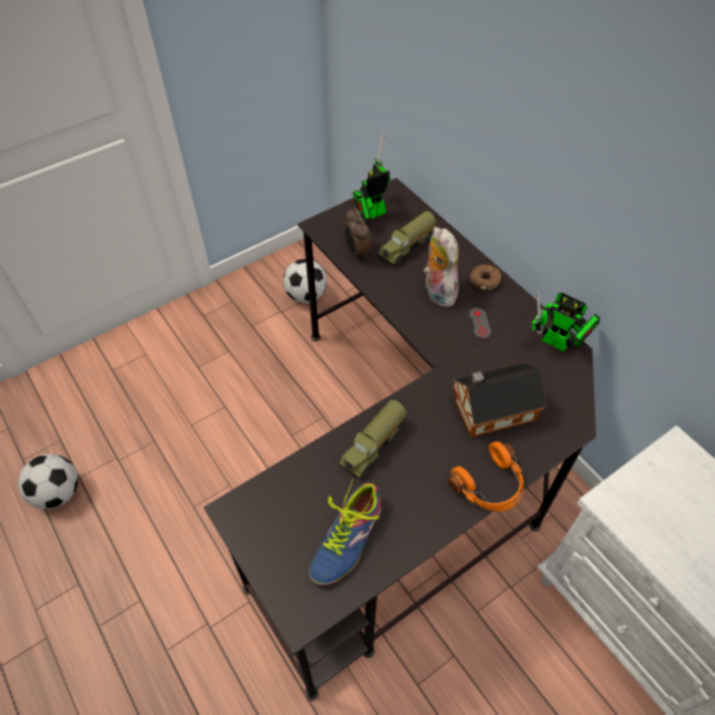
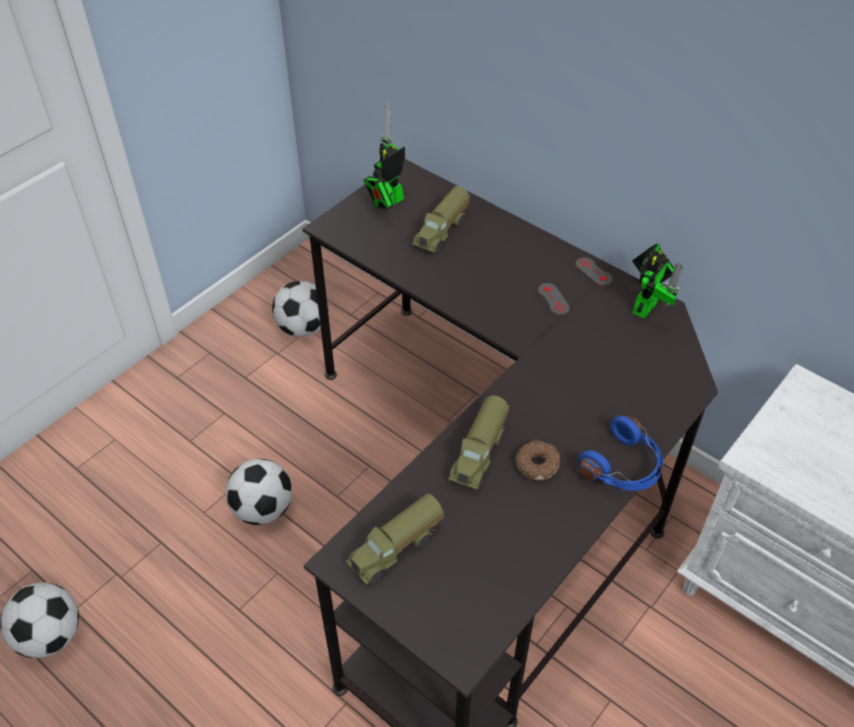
camera: 15 degrees left, 5 degrees down
(234, 432) = (263, 509): none -> football
(280, 511) = (397, 548): none -> toy truck
(347, 539) = (485, 559): shoe -> none
(356, 252) = (385, 248): alarm clock -> none
(437, 292) = (493, 274): plush toy -> none
(485, 280) = (543, 252): donut -> donut (537, 464)
(490, 486) = (623, 467): orange headphones -> blue headphones
(491, 410) = (597, 388): toy house -> none
(522, 306) = (593, 272): none -> grey game controller
(559, 344) = (647, 304): toy robot -> toy robot turned 75 degrees counterclockwise

